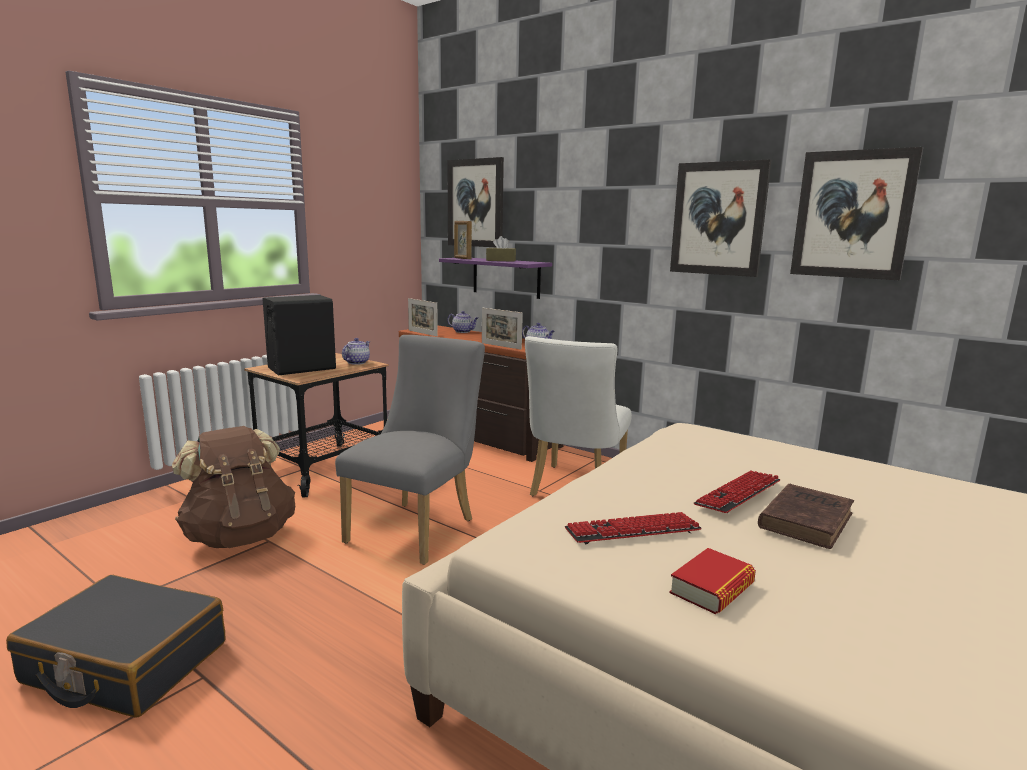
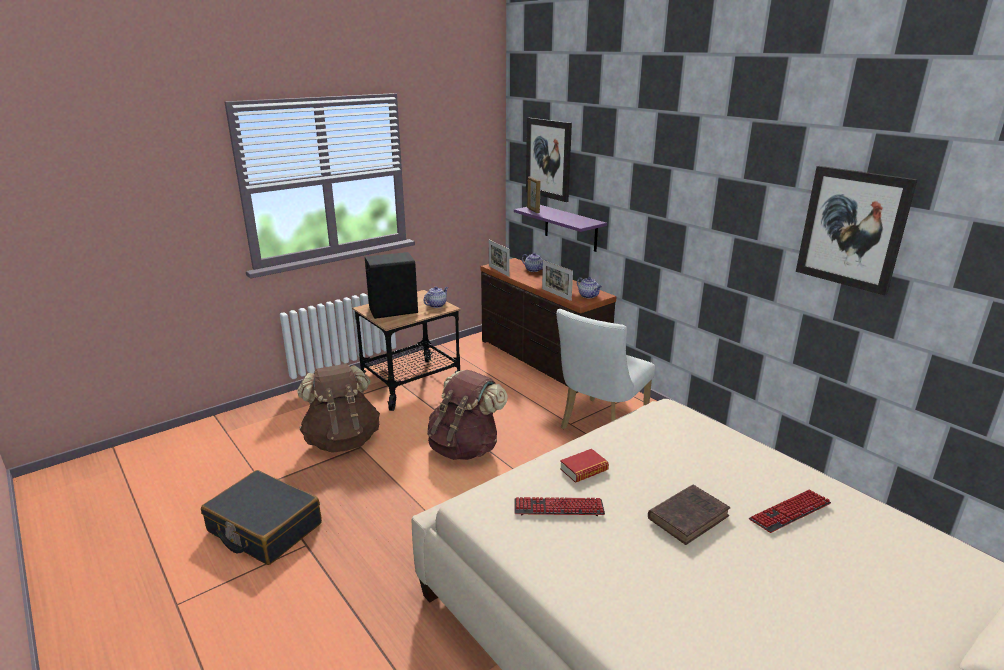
camera: 15 degrees right, 10 degrees up
(417, 527) = (465, 448): grey chair -> brown backpack
(501, 260) = (563, 217): brown tissue box -> none
(712, 588) = (581, 563): book -> book (584, 470)
(718, 219) = (741, 211): picture -> none
(738, 494) = (655, 485): keyboard -> keyboard (789, 512)

